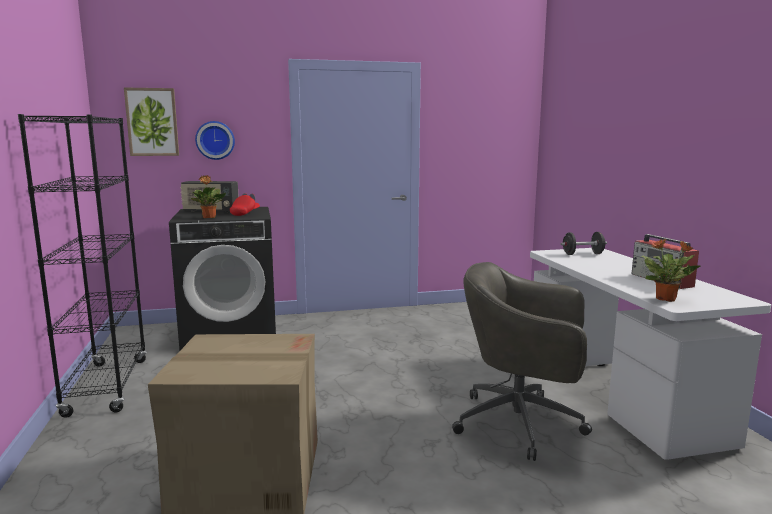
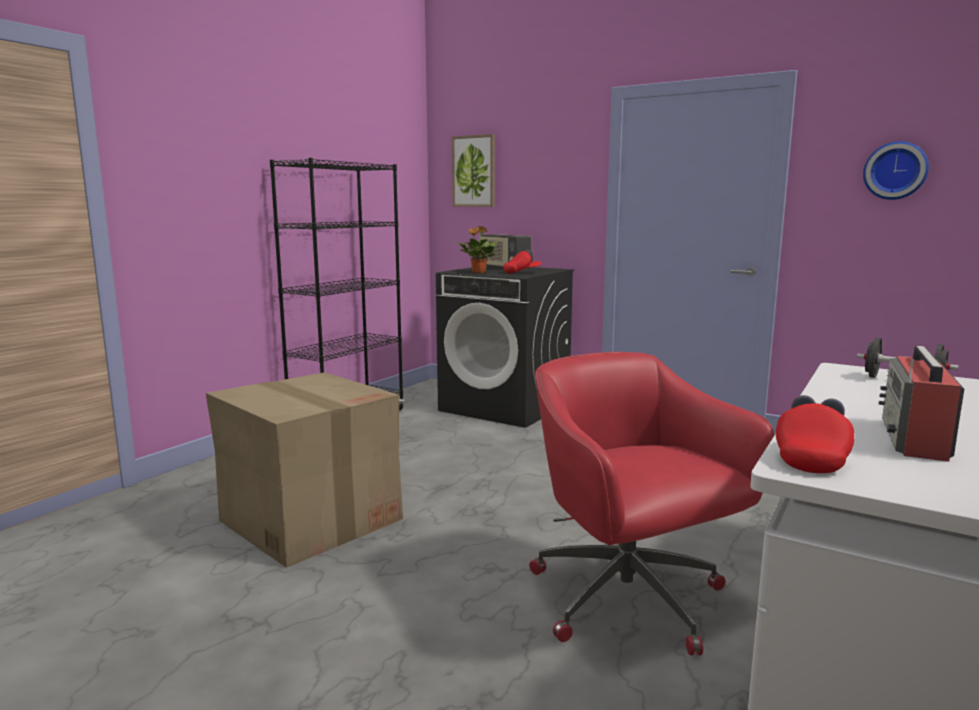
camera: 45 degrees right, 0 degrees up
(215, 140) = (528, 190): wall clock -> wall clock (895, 171)
(522, 424) = (630, 601): grey office chair -> red office chair
(666, 299) = (811, 458): potted plant -> red cap

